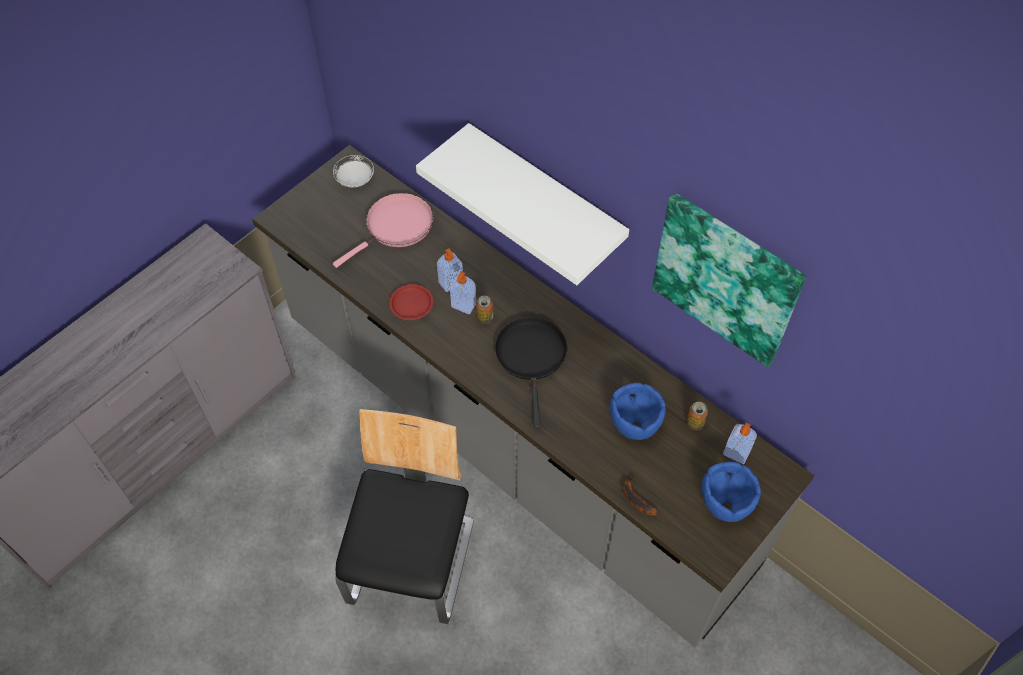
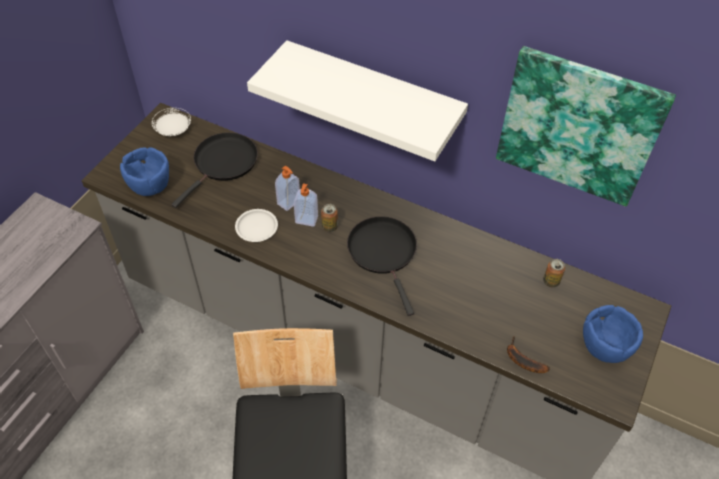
camera: 15 degrees left, 5 degrees down
(396, 227) = (223, 163): pink frying pan -> black frying pan
(411, 304) = (257, 227): red plate -> white plate
(635, 424) = (498, 293): blue bowl -> blue bowl (150, 186)
(735, 454) = (597, 301): soap dispenser -> none

